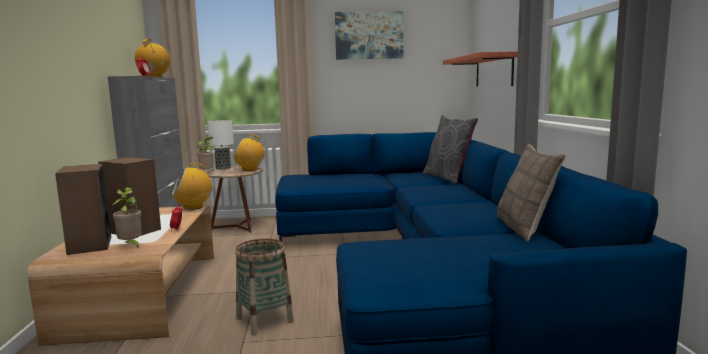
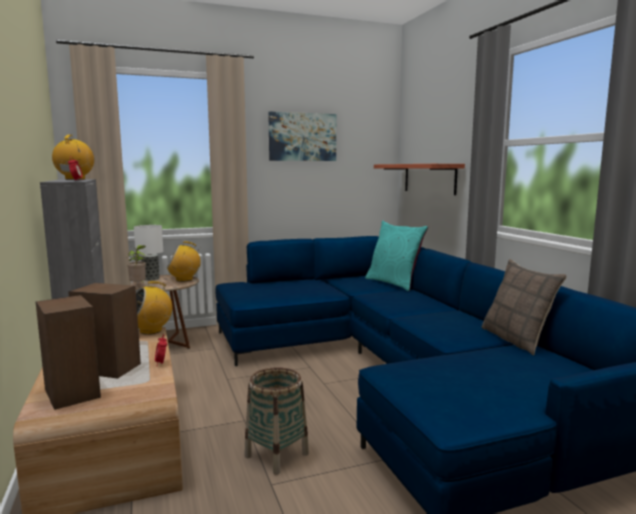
camera: 15 degrees left, 0 degrees up
(131, 246) = (125, 389): potted plant -> none
(447, 178) = (394, 283): grey pillow -> turquoise pillow

